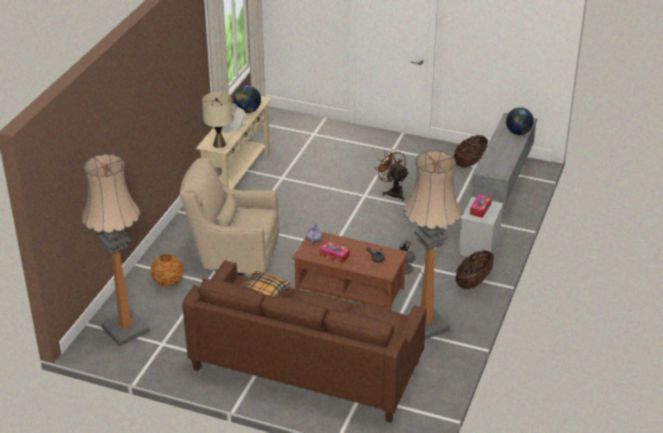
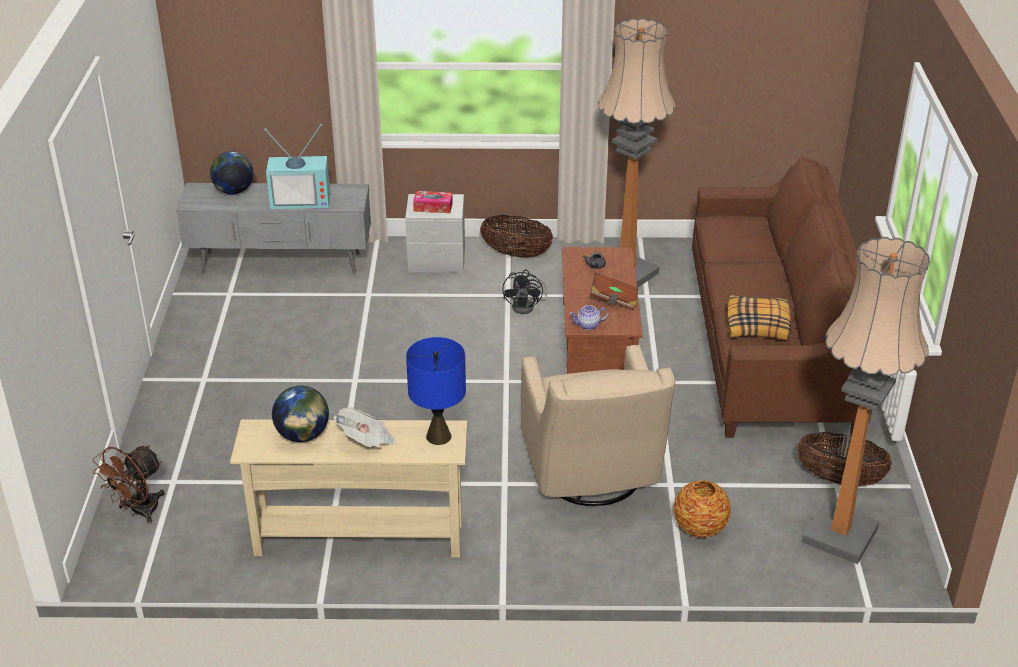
camera: 110 degrees left, 0 degrees up
(219, 144) = (439, 436): beige table lamp -> blue table lamp
(334, 255) = (614, 300): tissue box -> brown book
(393, 192) = (332, 355): brown fan -> brown fan (138, 511)
(469, 163) = (220, 299): basket -> basket (839, 479)
(497, 154) = (301, 199): none -> television

